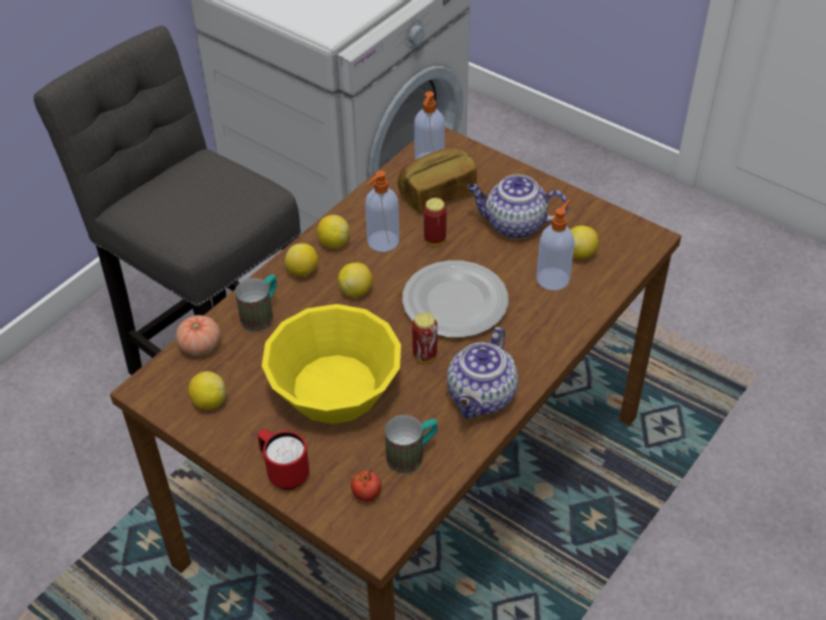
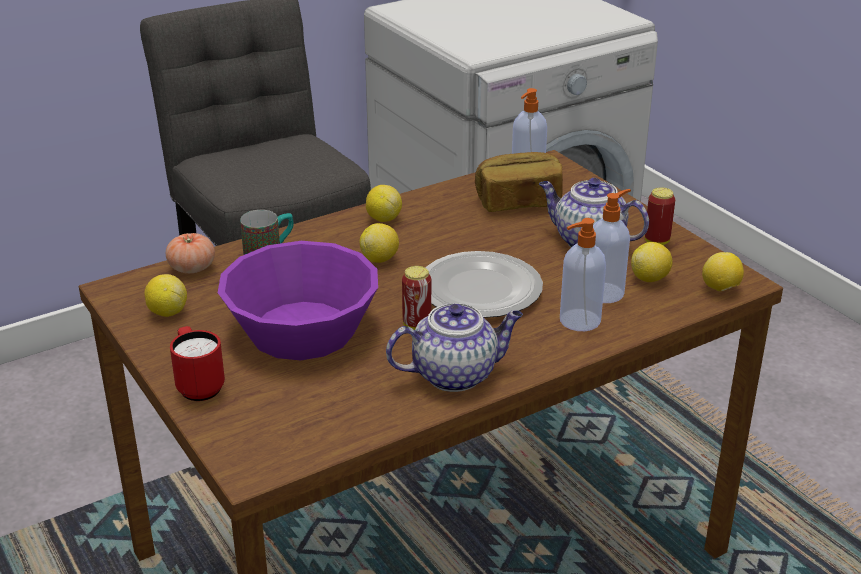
camera: 20 degrees right, 15 degrees down
(303, 272) = (336, 234): lemon -> lemon (720, 289)
(335, 388) = (302, 330): yellow bowl -> purple bowl
(366, 493) = (271, 425): tomato -> none
(382, 242) = (434, 227): soap dispenser -> soap dispenser (578, 321)
(412, 455) = (344, 404): mug -> none
(435, 240) = (492, 236): can -> can (656, 241)
(481, 398) = (456, 374): teapot -> teapot turned 150 degrees counterclockwise

